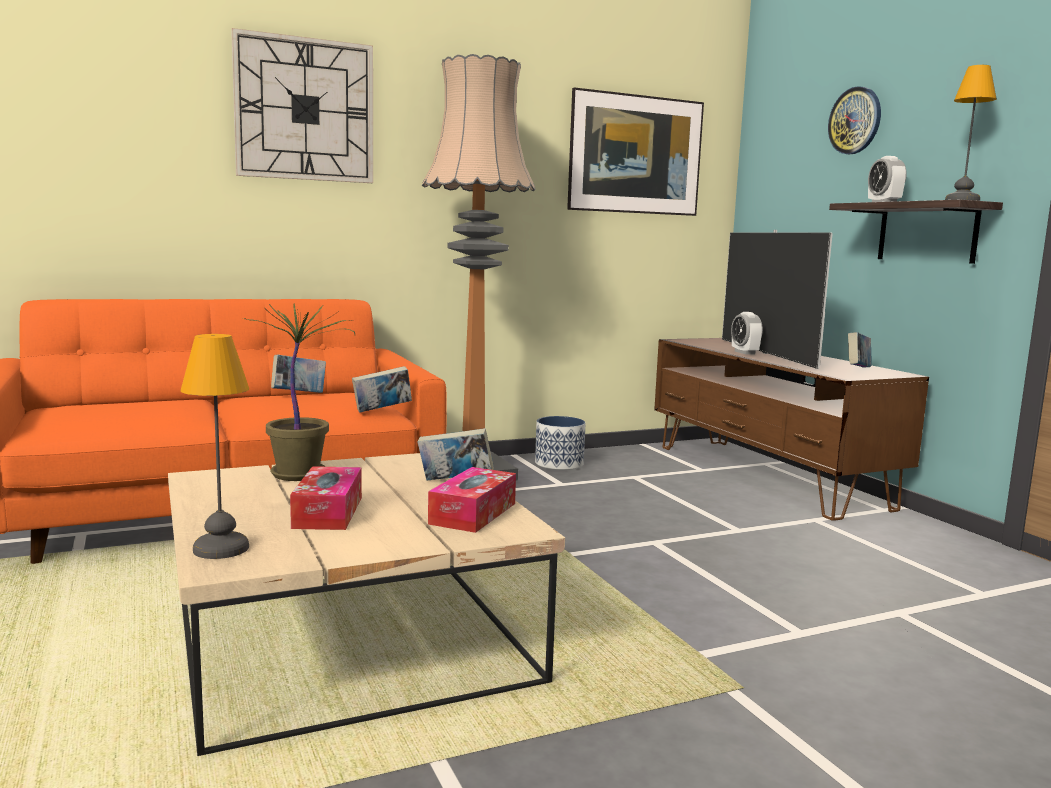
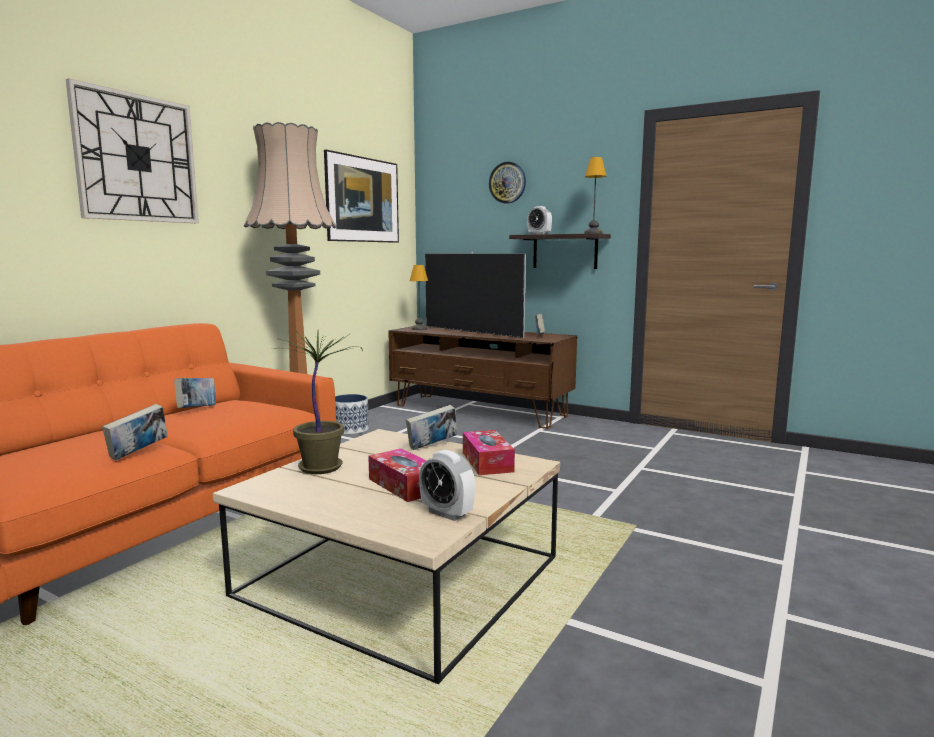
camera: 35 degrees left, 0 degrees up
(223, 548) = (397, 527): table lamp -> table lamp (419, 329)
(382, 411) = (294, 410): book -> book (138, 453)
(744, 352) = (460, 333): alarm clock -> alarm clock (446, 513)

